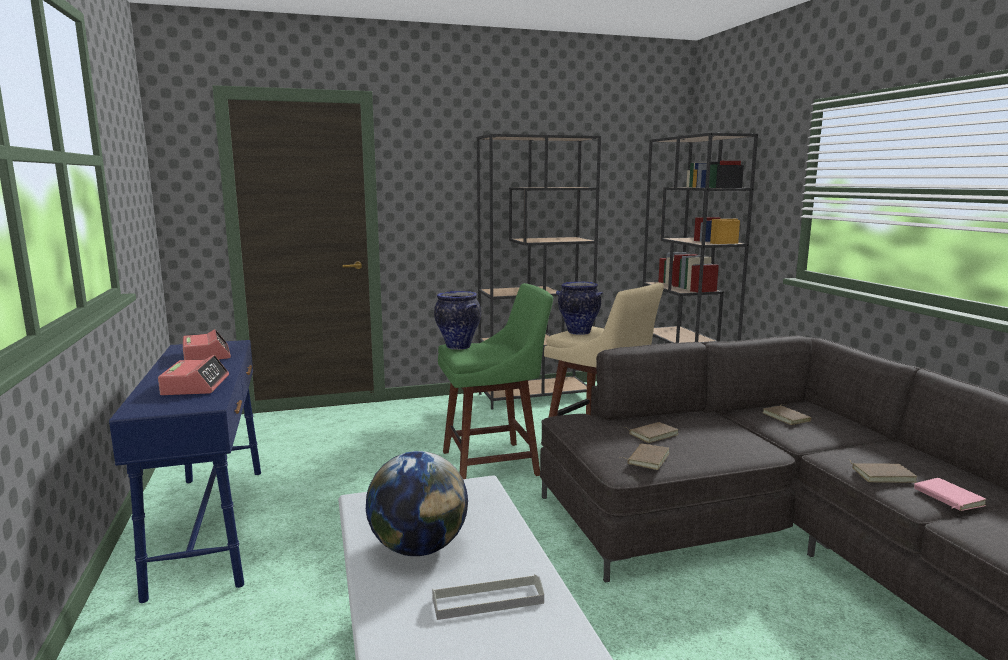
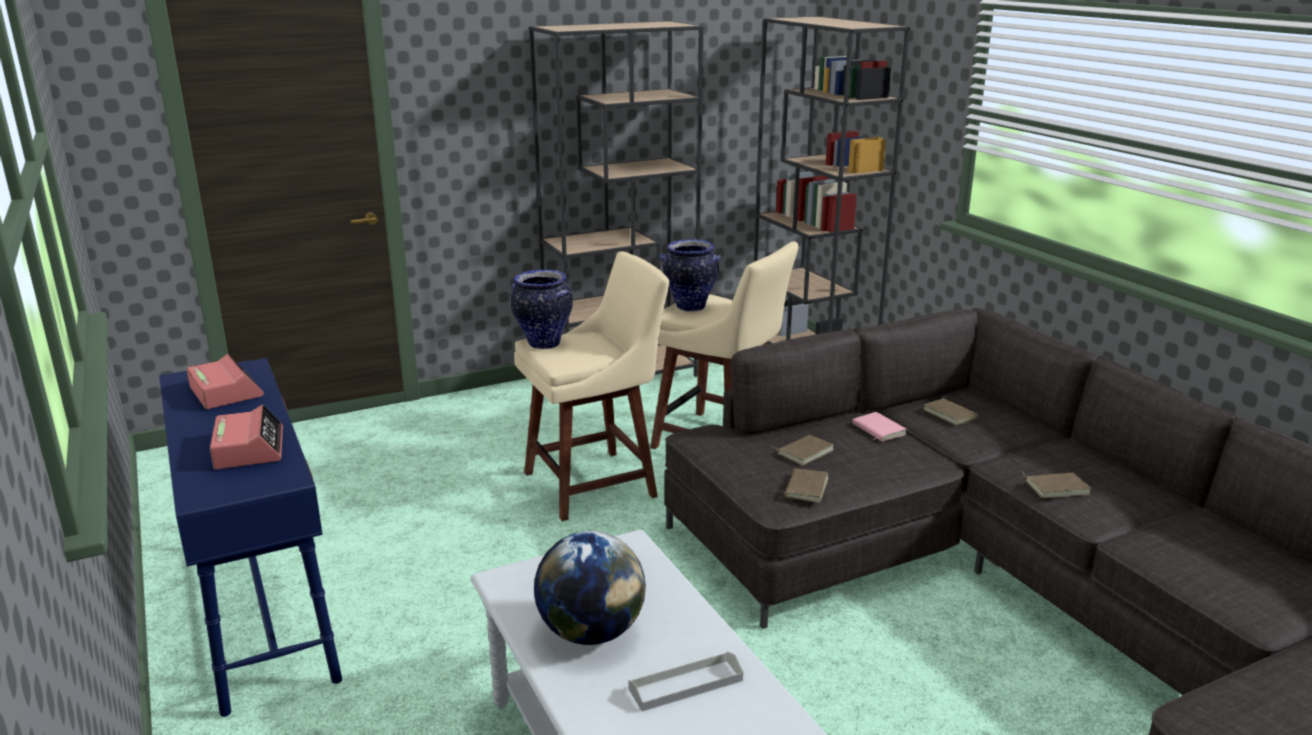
camera: 10 degrees left, 10 degrees up
(495, 462) = (596, 483): green stool -> beige stool
(947, 497) = (1119, 511): pink book -> pink book (877, 430)

